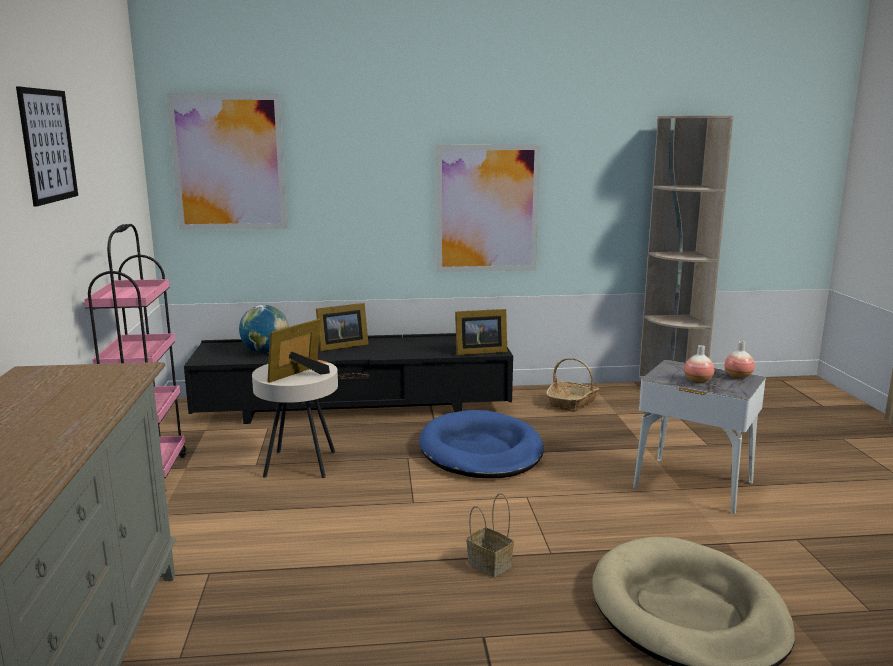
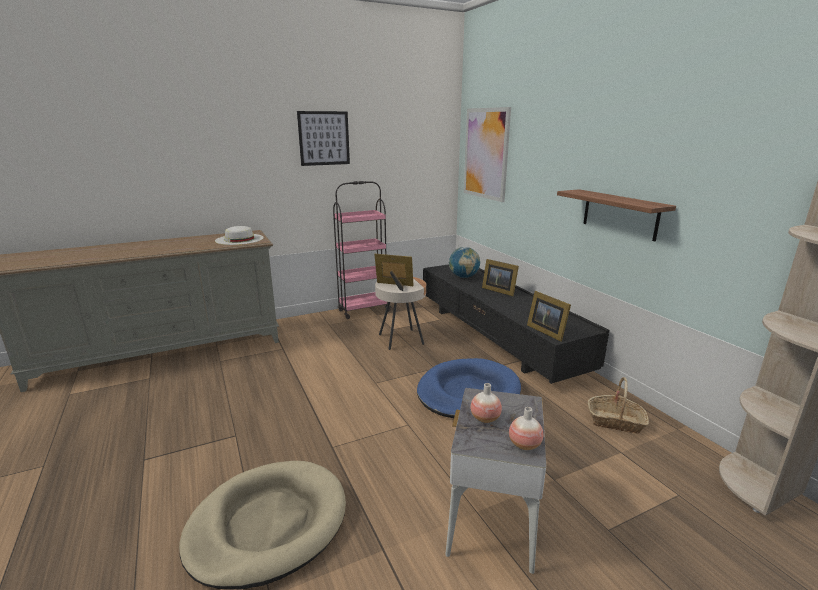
camera: 70 degrees right, 5 degrees up
(79, 382) = (239, 239): none -> white hat
(487, 208) = (619, 214): picture -> shelf
(488, 564) = (310, 423): basket -> none

